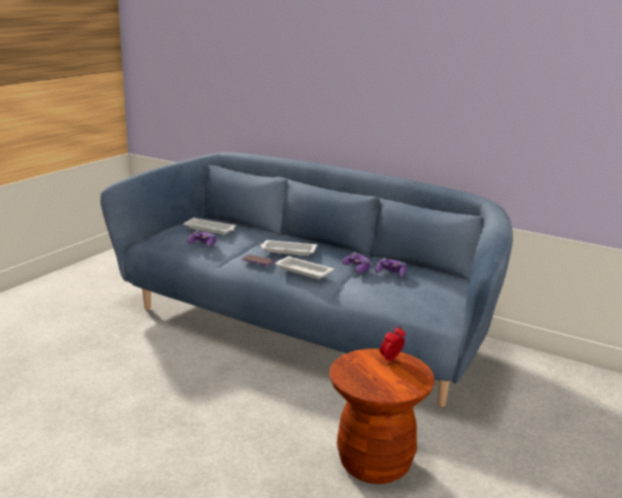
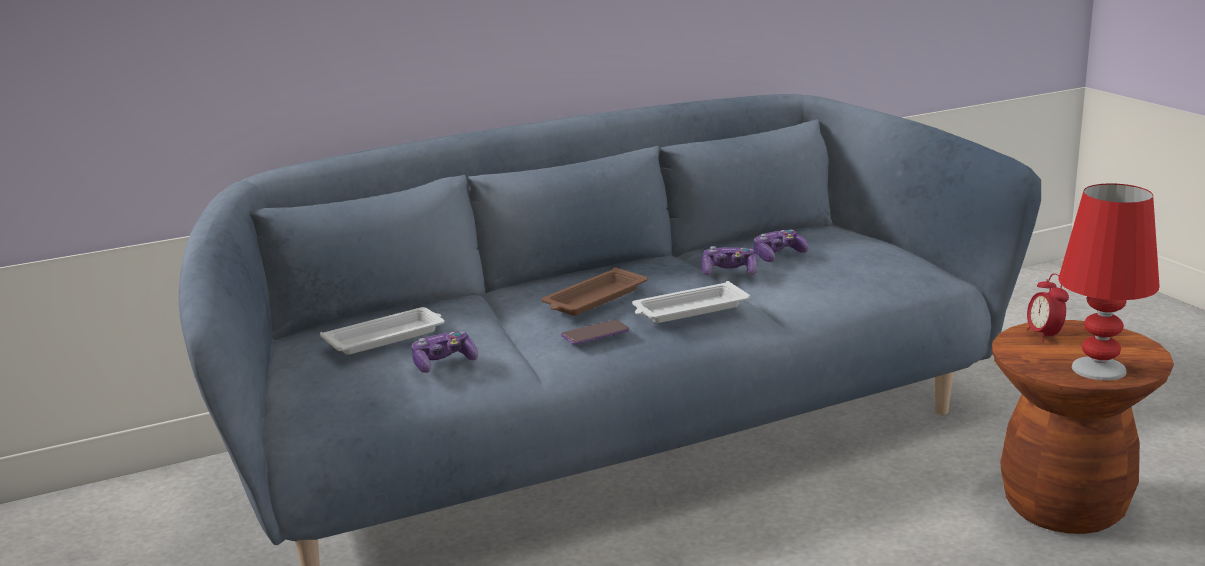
camera: 55 degrees left, 0 degrees up
(287, 251) = (593, 299): white tray -> brown tray
(360, 380) = (1098, 369): none -> red table lamp

